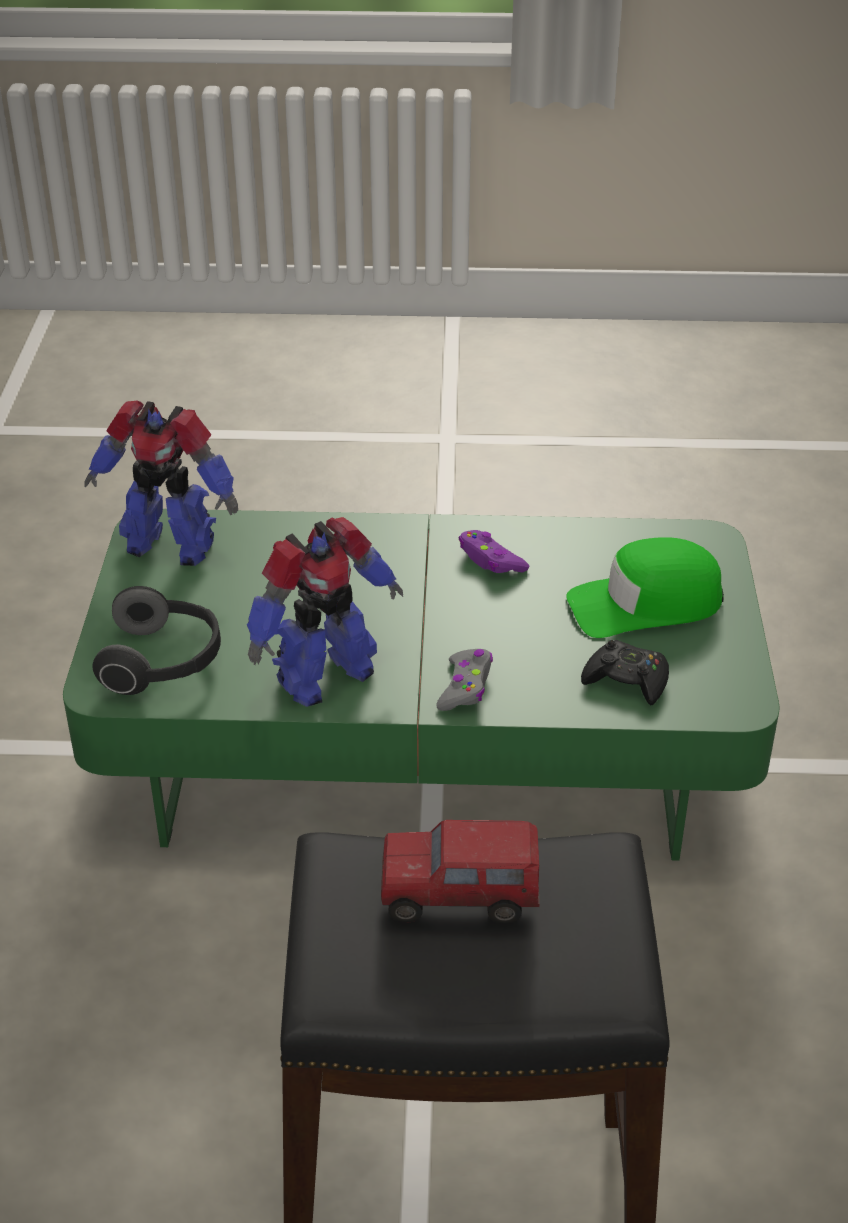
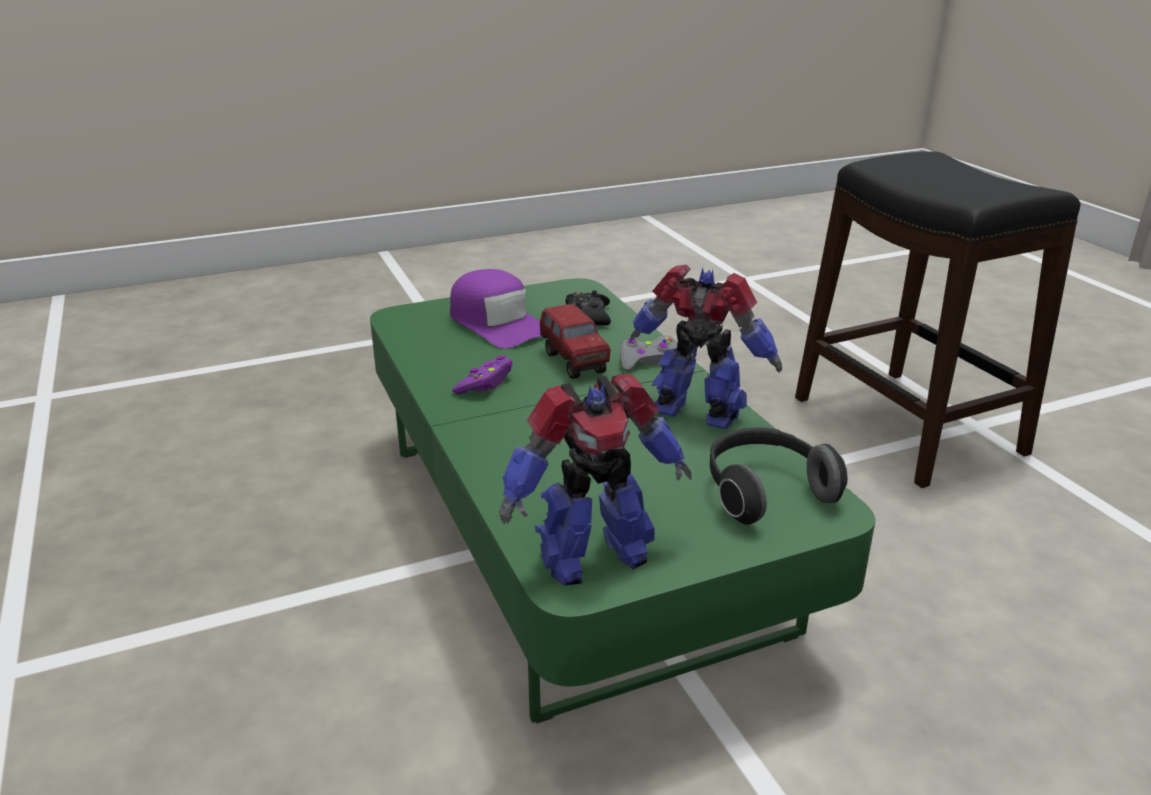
camera: 115 degrees left, 10 degrees down
(170, 544) = (591, 556): toy robot -> toy robot turned 75 degrees clockwise
(459, 900) = (950, 178): toy truck -> toy truck (574, 362)
(645, 604) = (497, 323): green cap -> purple cap

